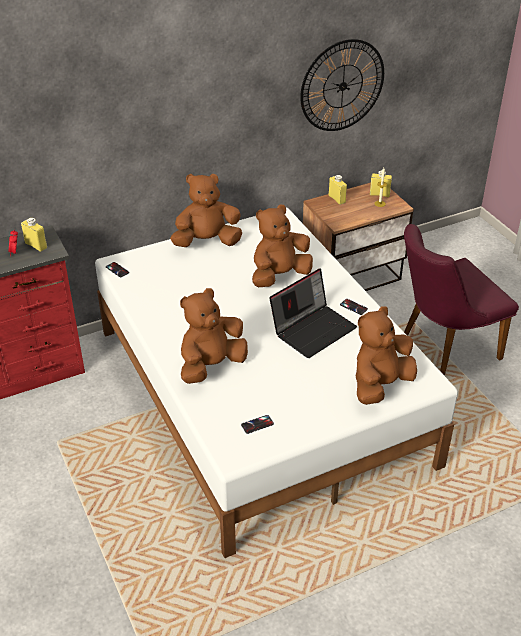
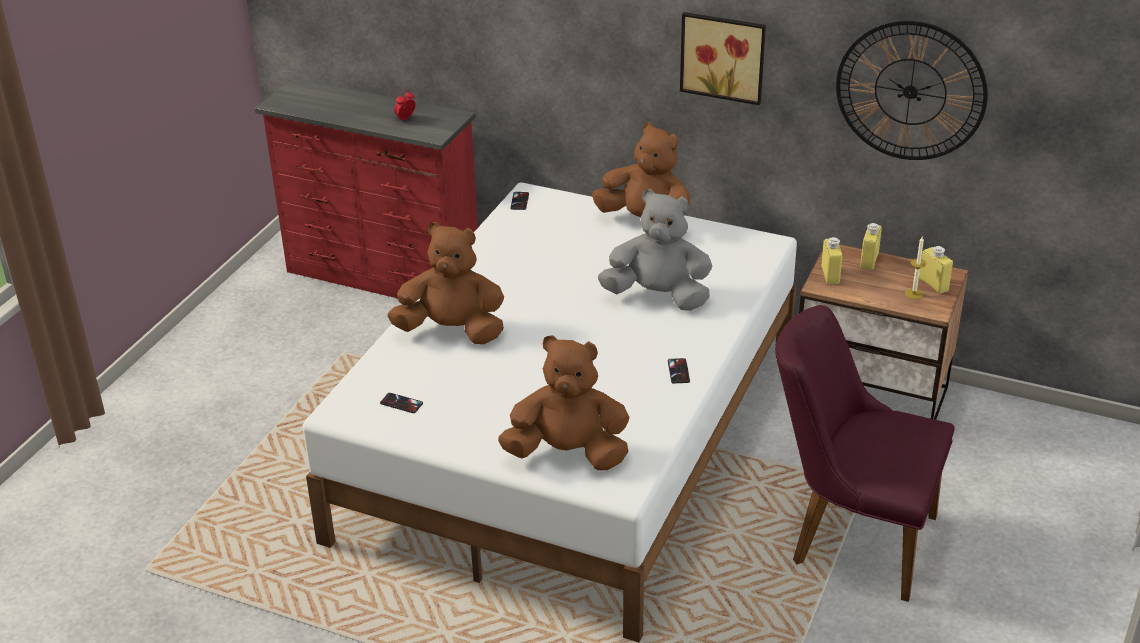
camera: 50 degrees right, 5 degrees down
(36, 245) = (431, 122): yellow bottle -> yellow bottle (830, 275)
(229, 108) = (723, 56): none -> picture
(279, 276) = (658, 296): brown plush toy -> grey plush toy
(313, 329) = (599, 363): laptop -> none

